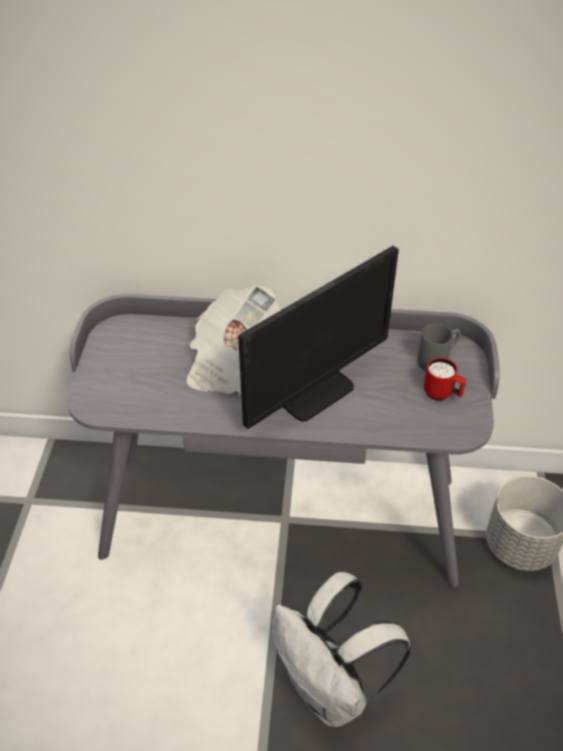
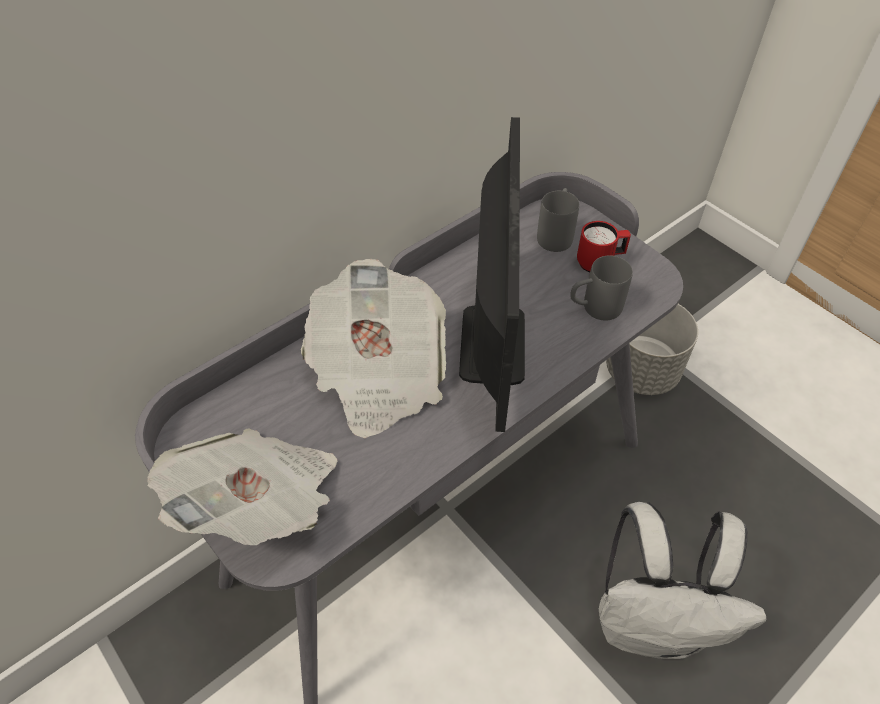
camera: 45 degrees left, 5 degrees up
(112, 380) = (261, 502): none -> newspaper
(400, 415) = (594, 308): none -> grey mug

